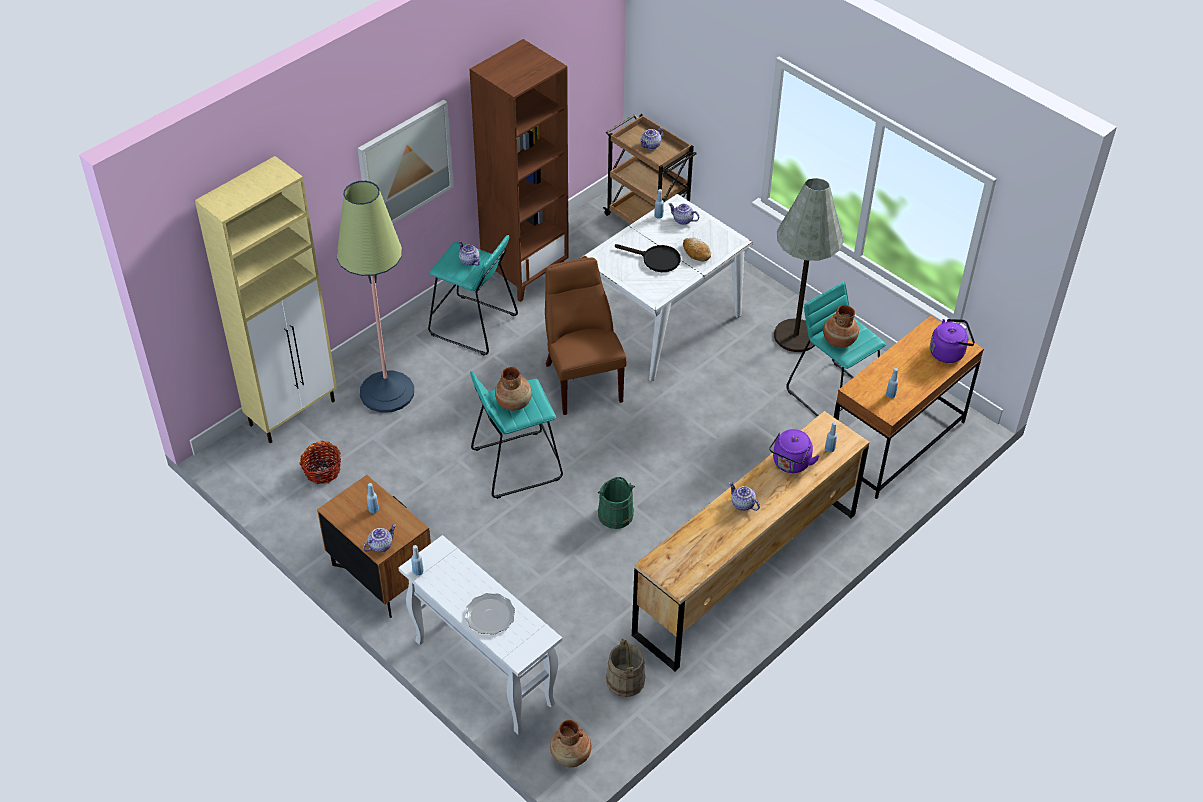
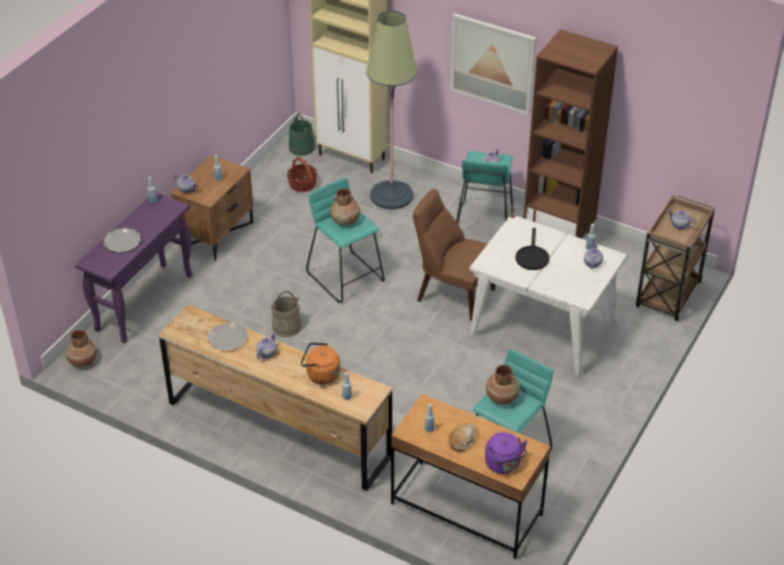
camera: 75 degrees right, 5 degrees down
(483, 672) = (145, 302): white console table -> purple console table
(582, 379) = (452, 294): brown chair -> brown chair turned 120 degrees counterclockwise
(615, 515) = (314, 341): green bucket -> green bucket (301, 148)
(625, 680) = (154, 377): beige bucket -> beige bucket (286, 326)
(696, 252) = (554, 278): bread -> bread (462, 440)
(707, 535) = (228, 338): none -> plate
(790, 464) = (321, 375): purple kettle -> orange kettle
(796, 336) = (571, 419): grey floor lamp -> none

